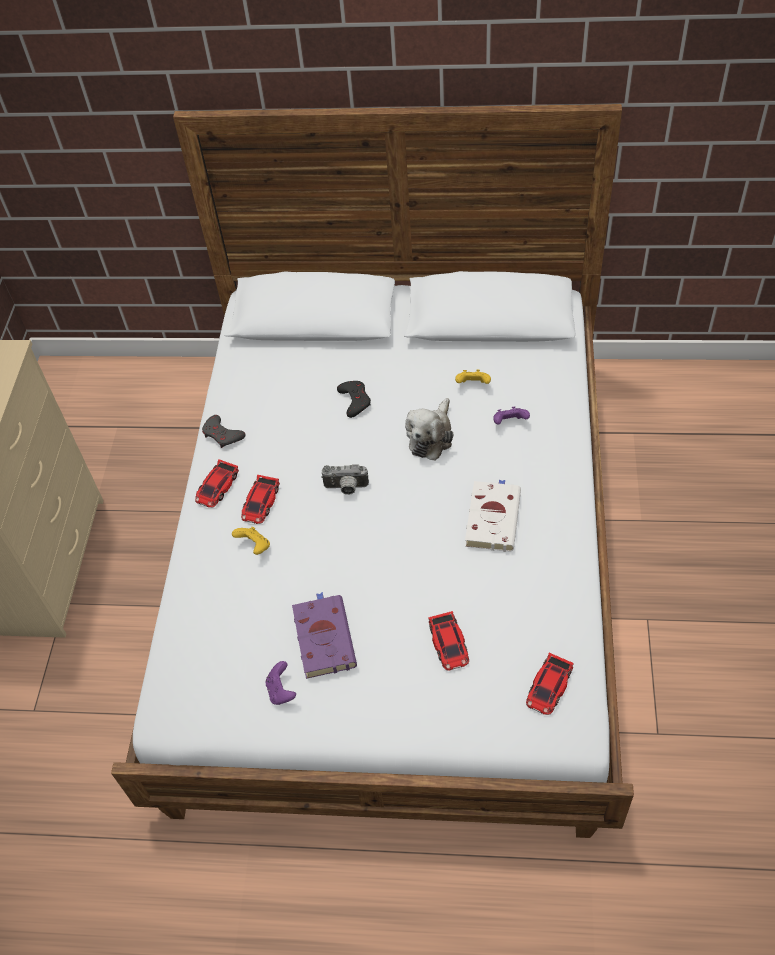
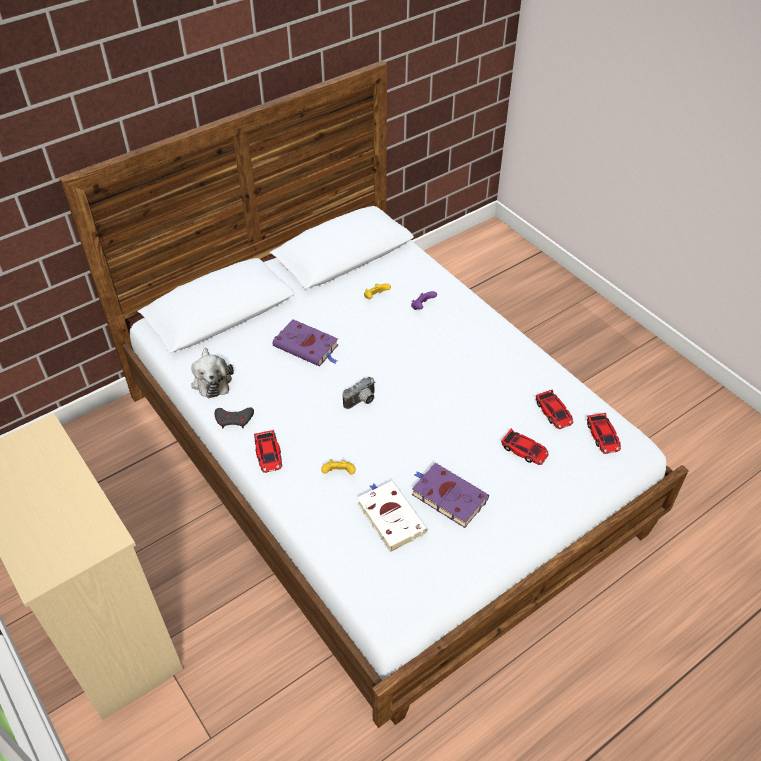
camera: 45 degrees left, 5 degrees down
(261, 502) = (312, 445): toy car -> toy car (554, 412)
(281, 691) = (456, 547): purple game controller -> none
(354, 400) = (307, 346): black game controller -> purple book
(431, 436) = (382, 341): plush toy -> plush toy (211, 380)
(492, 517) = (471, 365): white book -> white book (390, 517)

